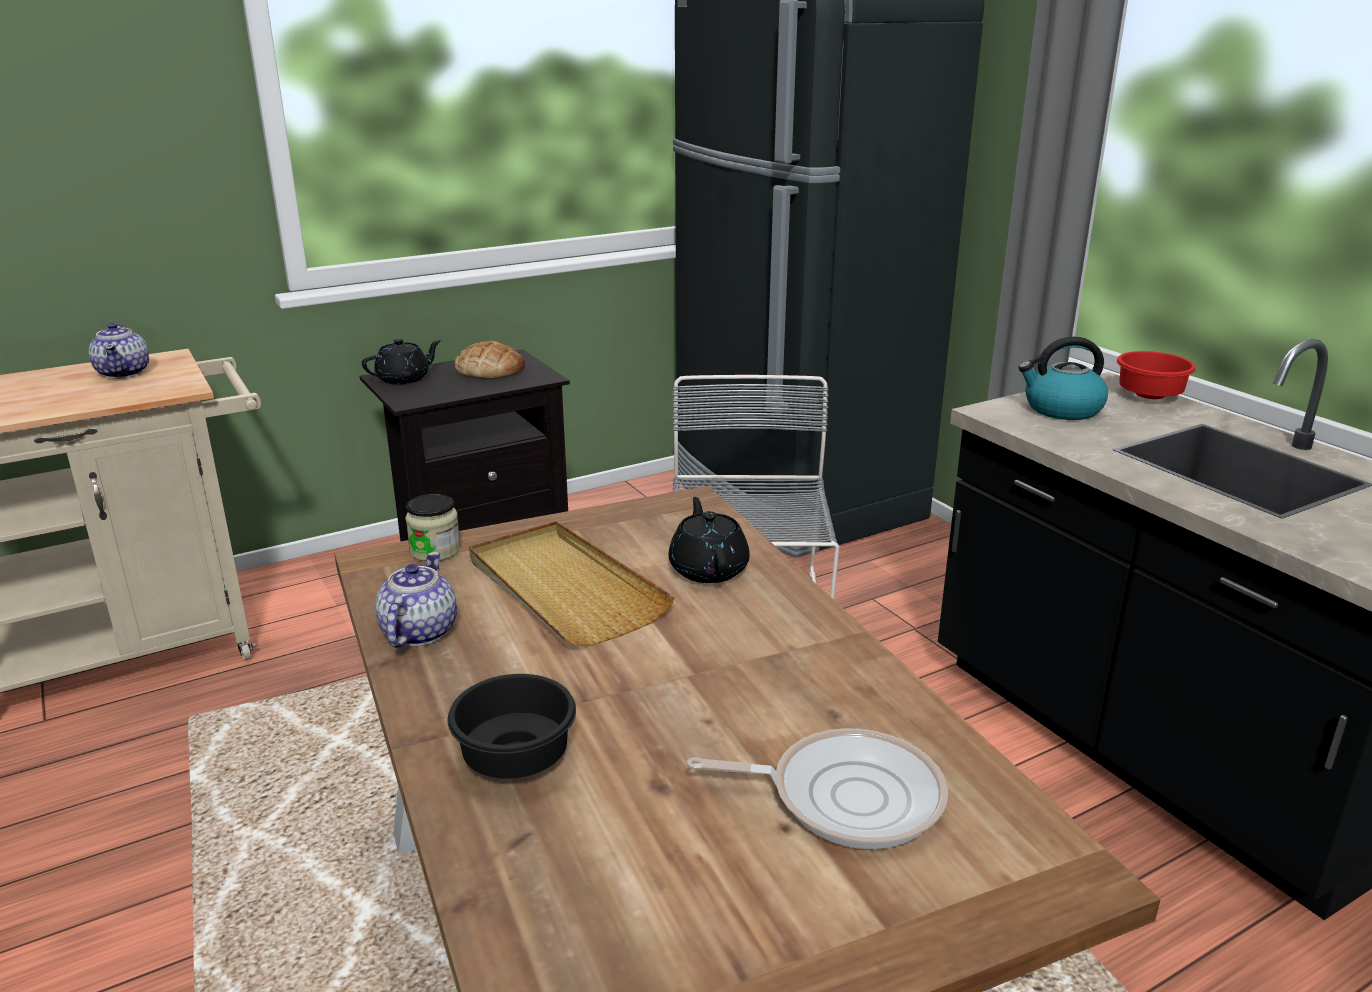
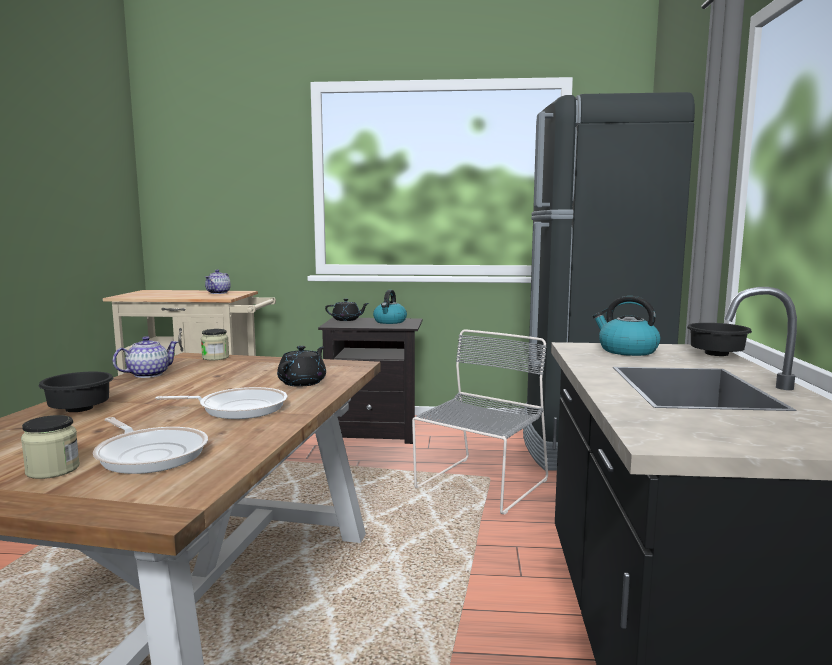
camera: 35 degrees right, 15 degrees down
(490, 370) = (390, 322): bread -> kettle
(563, 588) = (229, 375): beige tray -> none
(747, 658) = (238, 408): none -> frying pan
(793, 887) = (53, 470): none -> jar
(1147, 396) = (714, 355): red bowl -> black bowl

